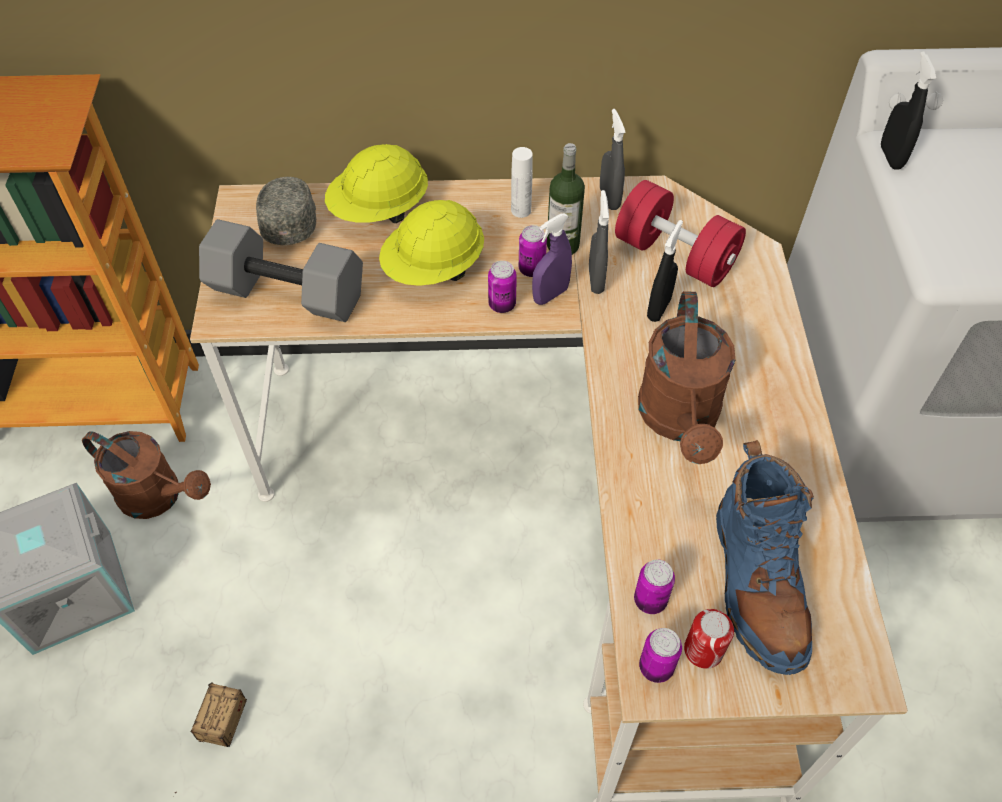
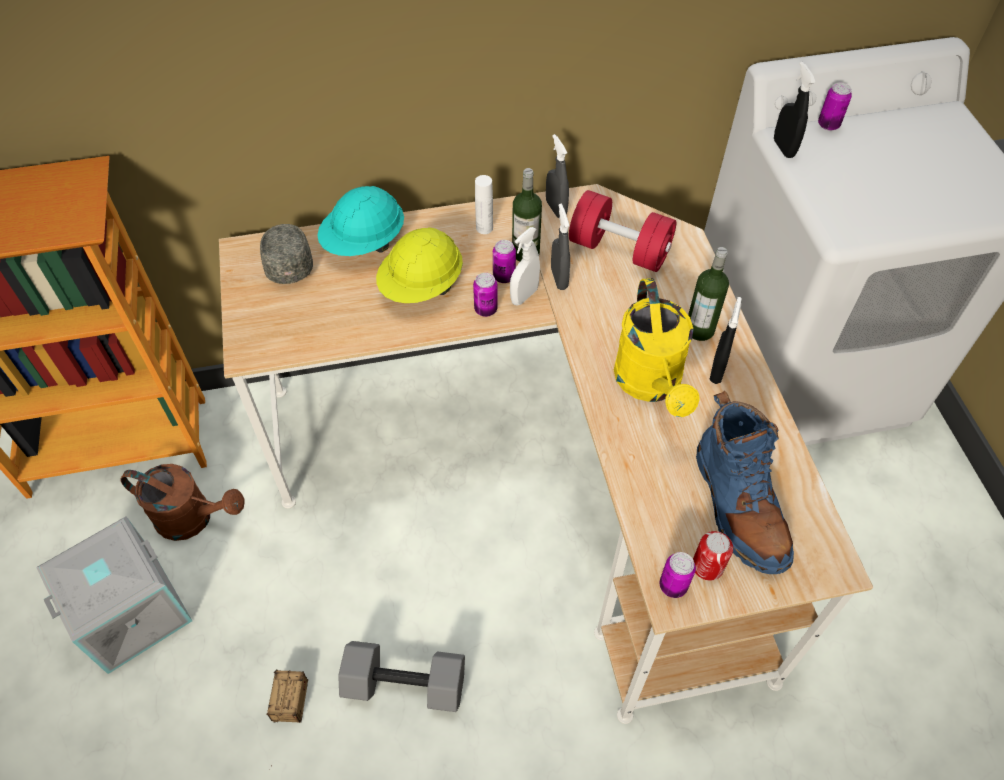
camera: 10 degrees left, 0 degrees up
(289, 291) = (302, 322): grey dumbbell -> grey dumbbell (406, 682)
(379, 211) = (364, 243): yellow hard hat -> turquoise hard hat
(550, 295) = (524, 296): purple spray bottle -> white spray bottle
(650, 600) = (657, 533): can -> can (828, 125)
(659, 308) = (615, 295): black spray bottle -> black spray bottle (717, 371)
(680, 420) = (651, 385): brown watering can -> yellow watering can
(752, 363) = (699, 329): none -> bottle

